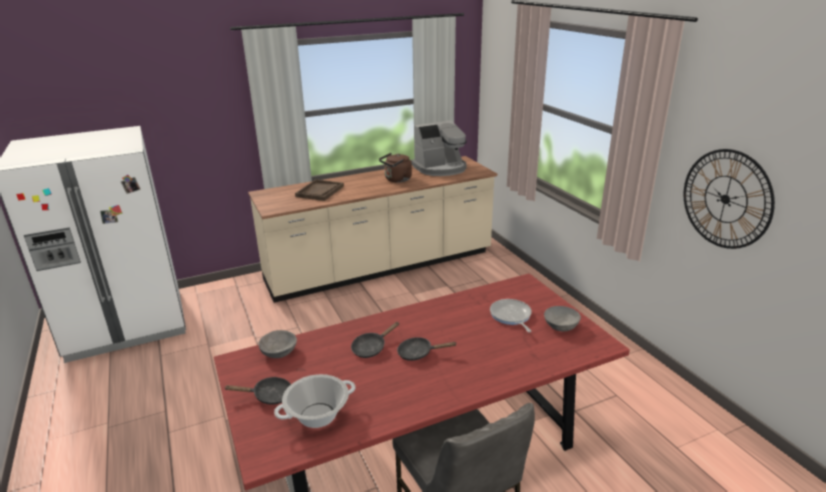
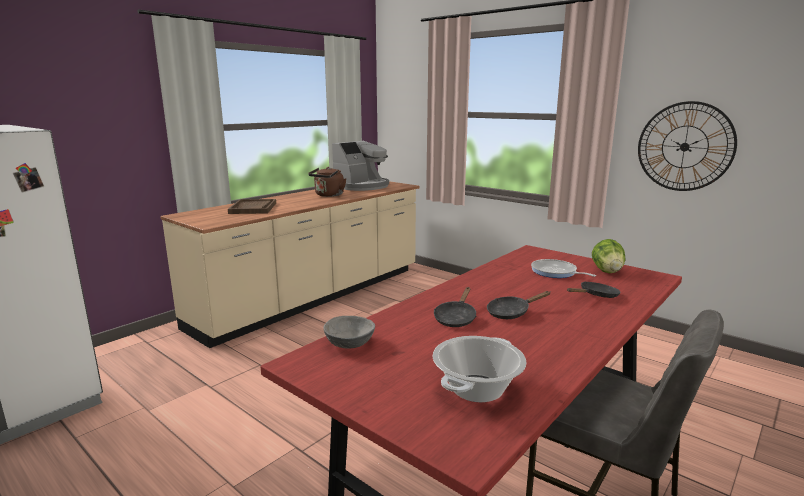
camera: 25 degrees left, 10 degrees down
(269, 396) = (389, 386): black frying pan -> black frying pan (596, 295)
(561, 326) = (607, 271): grey bowl -> lettuce

